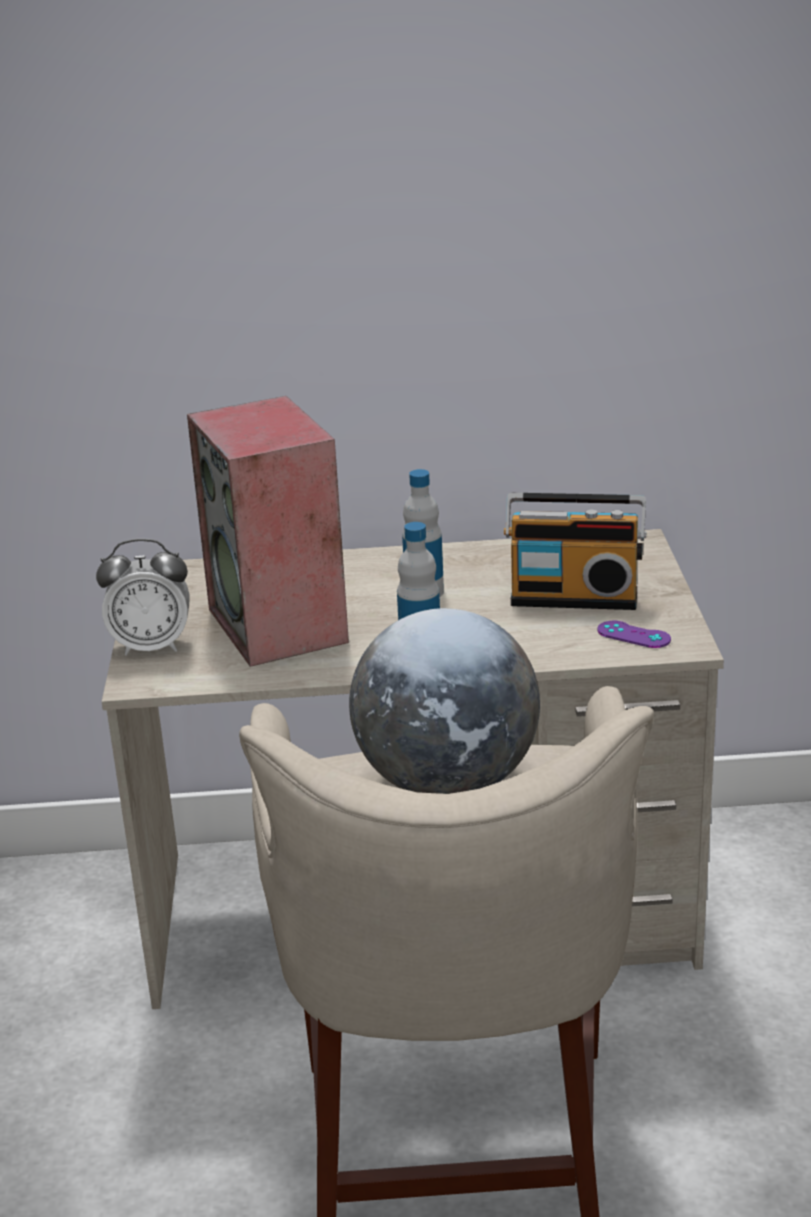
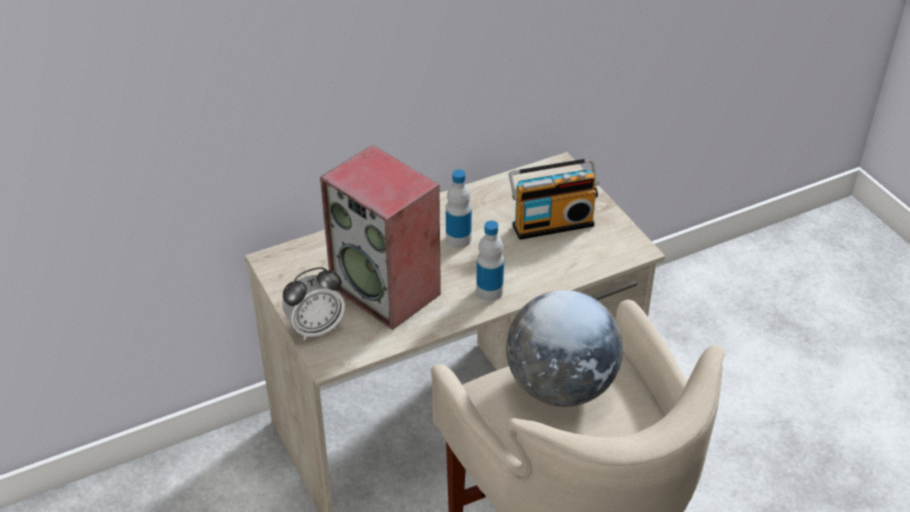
camera: 25 degrees left, 15 degrees up
(633, 635) = (605, 248): purple game controller -> none

